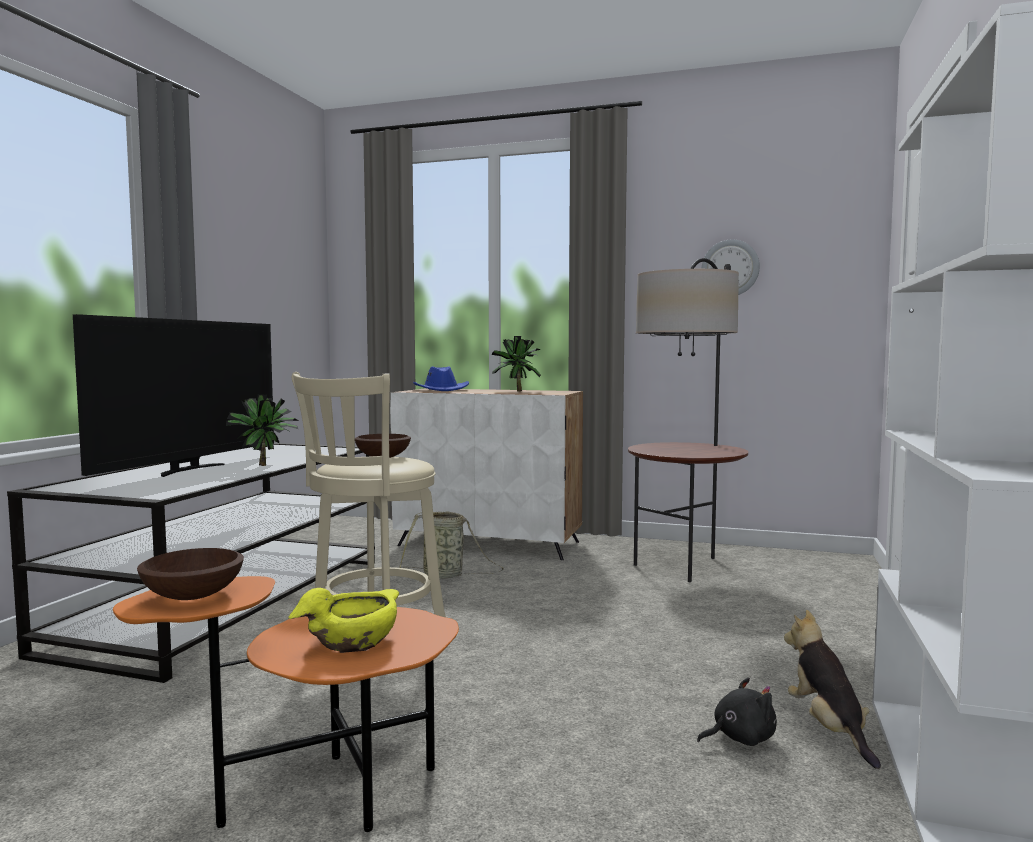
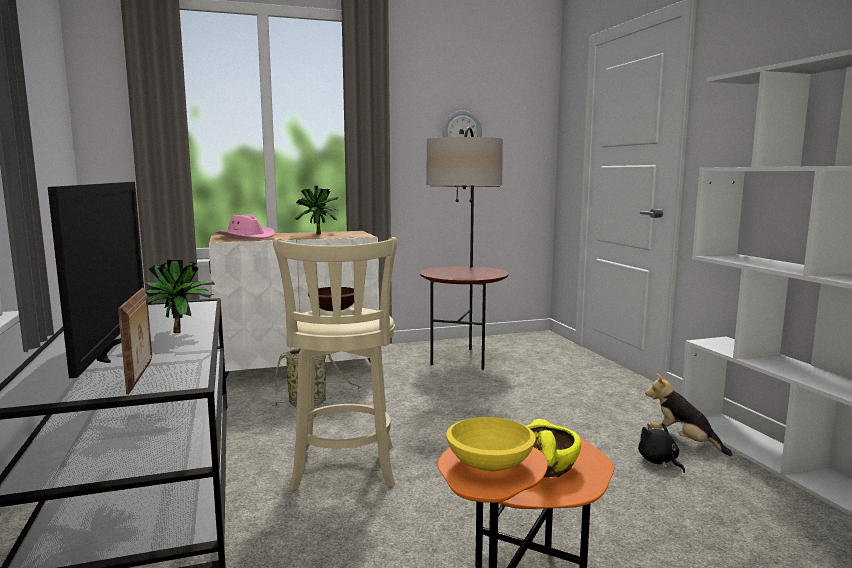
camera: 35 degrees left, 5 degrees up
(148, 486) = (141, 376): none -> picture frame
(194, 595) = (490, 463): brown bowl -> yellow bowl
(441, 390) = (247, 237): blue hat -> pink hat
(739, 738) = (659, 461): black plush toy -> black plush toy turned 60 degrees counterclockwise

